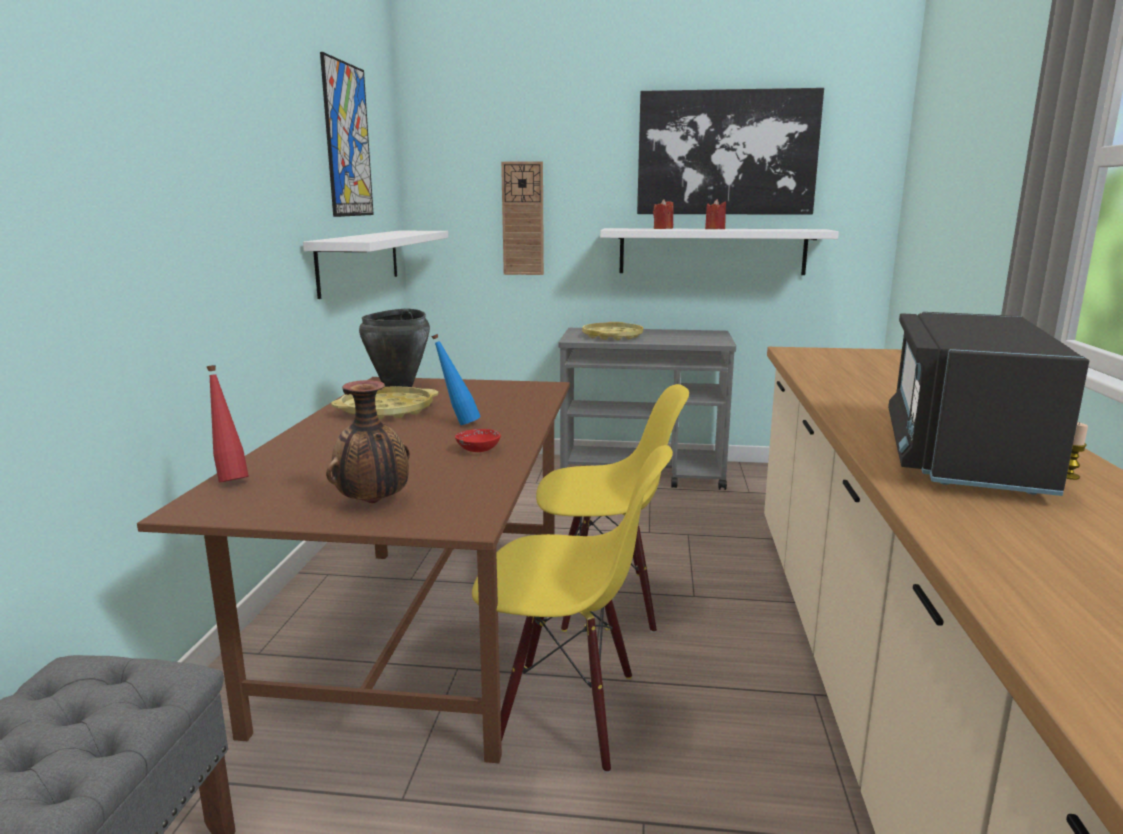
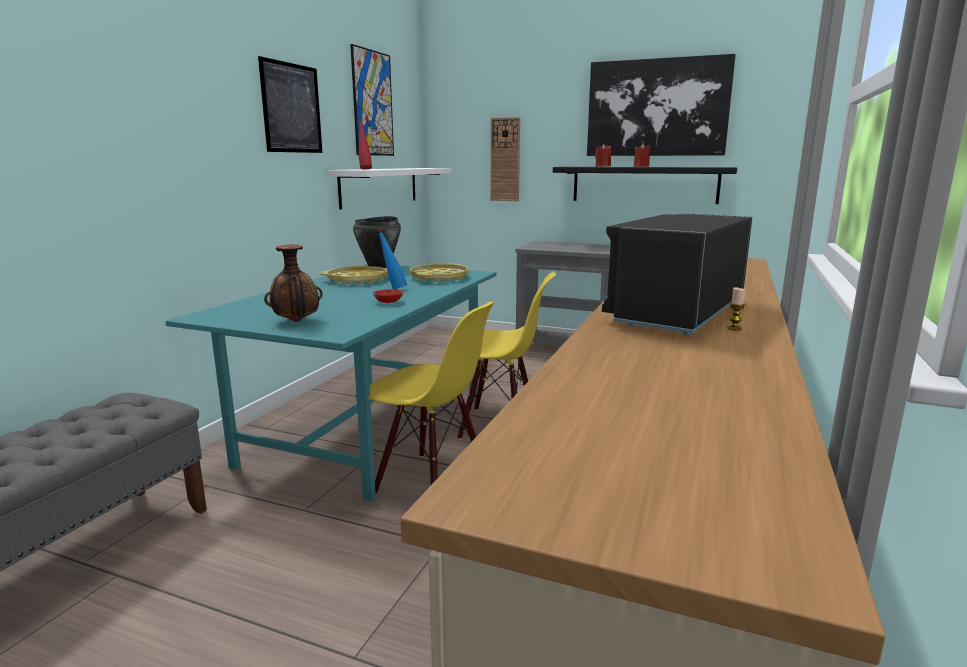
camera: 15 degrees right, 0 degrees up
(230, 479) = (231, 306): red bottle -> red bottle (364, 169)
(257, 149) = (291, 108): none -> picture
(426, 637) = (369, 431): brown dining table -> turquoise dining table
(612, 336) = (559, 247): yellow tray -> yellow tray (439, 277)
(712, 251) = (644, 184): white shelf -> black shelf

